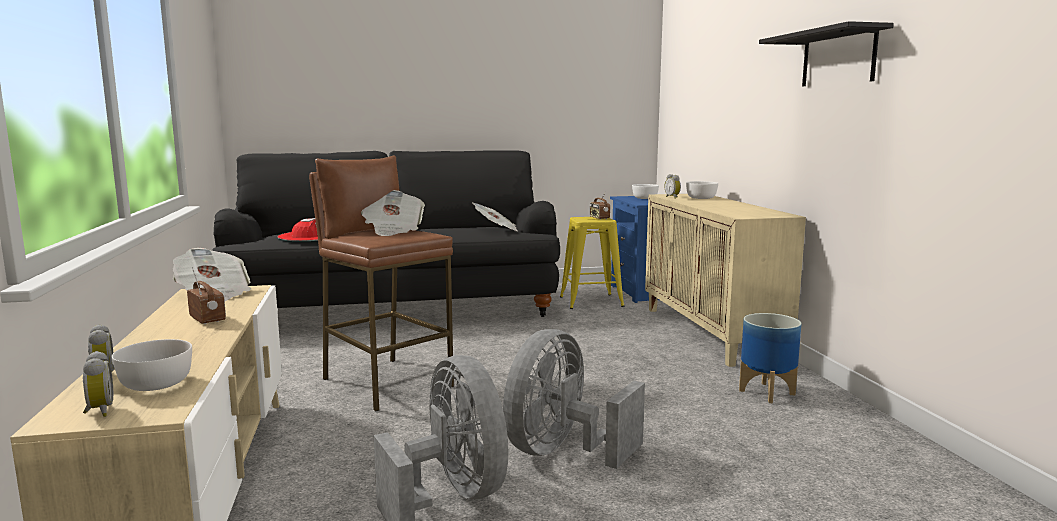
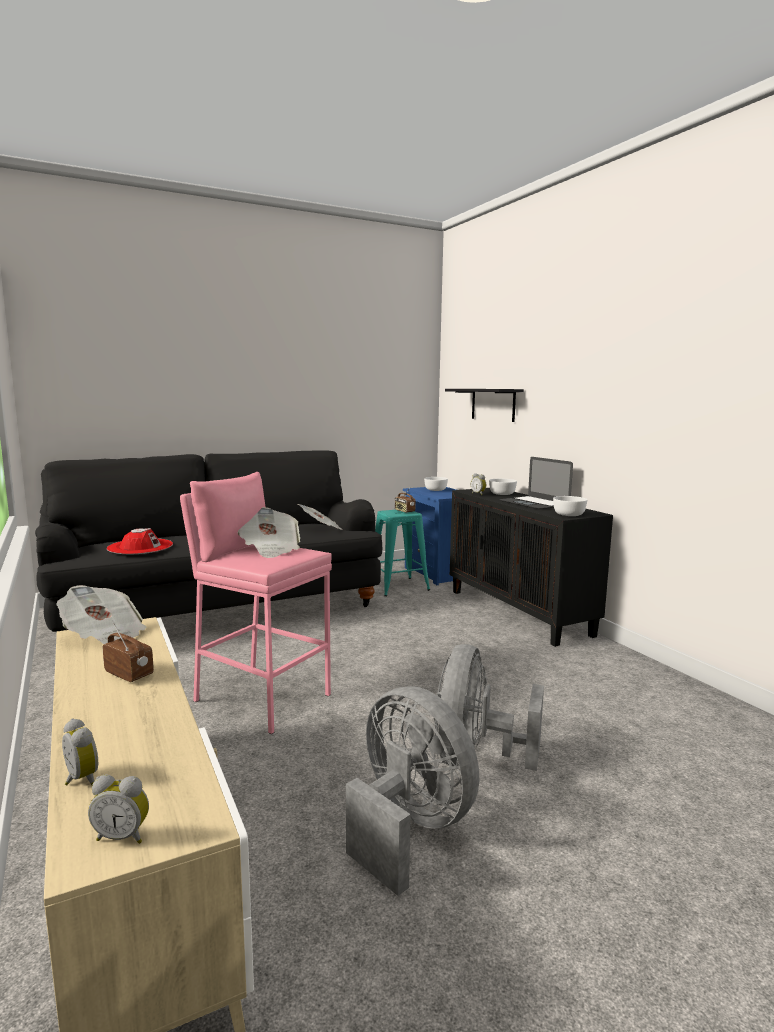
camera: 15 degrees left, 0 degrees up
(98, 411) = (123, 836): alarm clock -> alarm clock turned 135 degrees clockwise
(155, 384) = (155, 781): white bowl -> white bowl (569, 514)
(386, 382) = (262, 698): brown stool -> pink stool
(591, 302) = (398, 587): yellow stool -> turquoise stool
(711, 333) = (519, 612): beige cabinet -> black cabinet
(725, 205) = (534, 503): none -> laptop
(766, 393) = (601, 670): planter -> none
(838, 58) = (644, 383): black shelf -> black shelf (493, 404)

